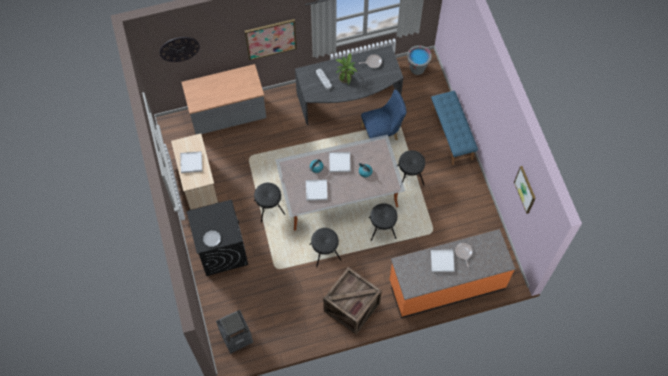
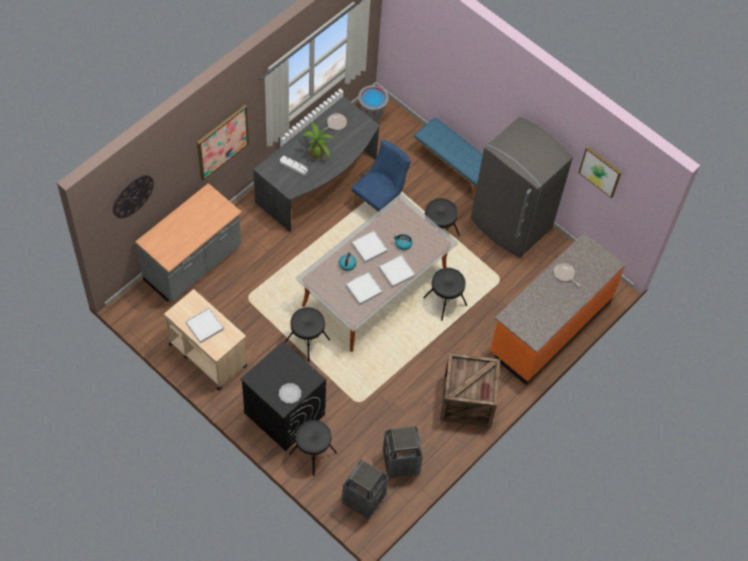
camera: 35 degrees left, 5 degrees down
(277, 326) = (401, 462): none -> trash can
(325, 252) = (400, 358): black stool -> black stool (313, 453)
(442, 261) = (549, 293): white tray -> white tray (396, 271)
(466, 195) = (510, 224): none -> grey fridge

